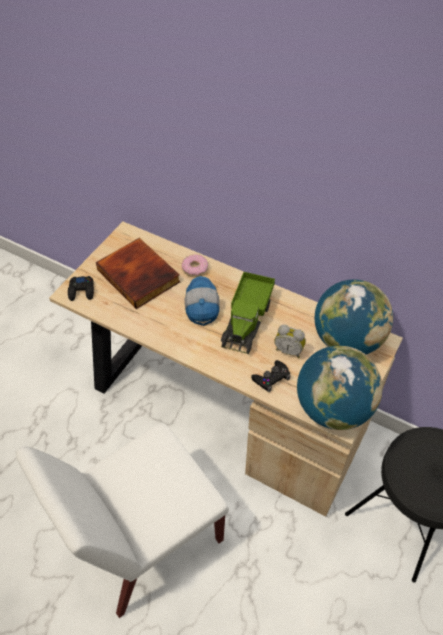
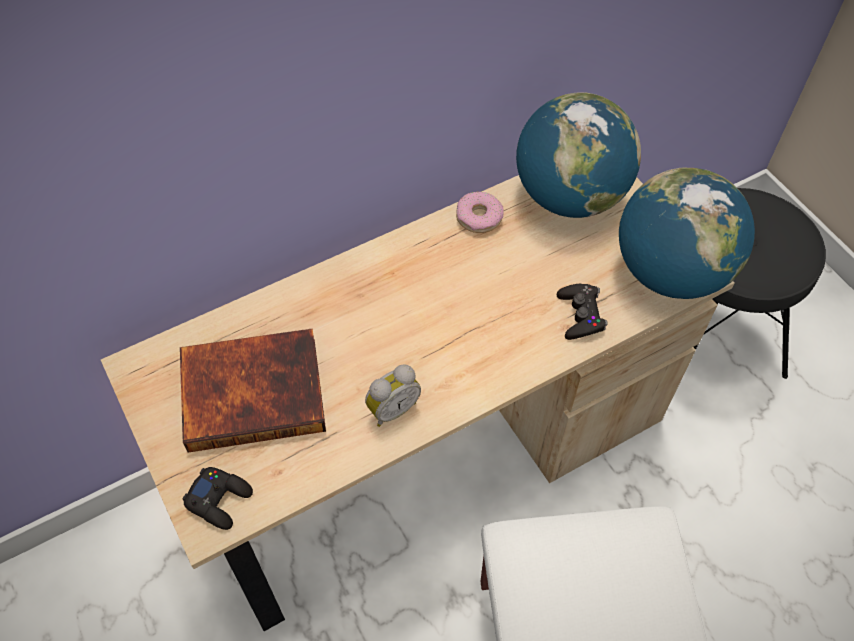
camera: 60 degrees left, 5 degrees up
(195, 269) = (302, 305): donut -> donut (479, 217)
(201, 305) = (385, 335): cap -> none
(247, 320) = (457, 290): toy truck -> none
(289, 350) = (544, 269): alarm clock -> alarm clock (392, 408)

